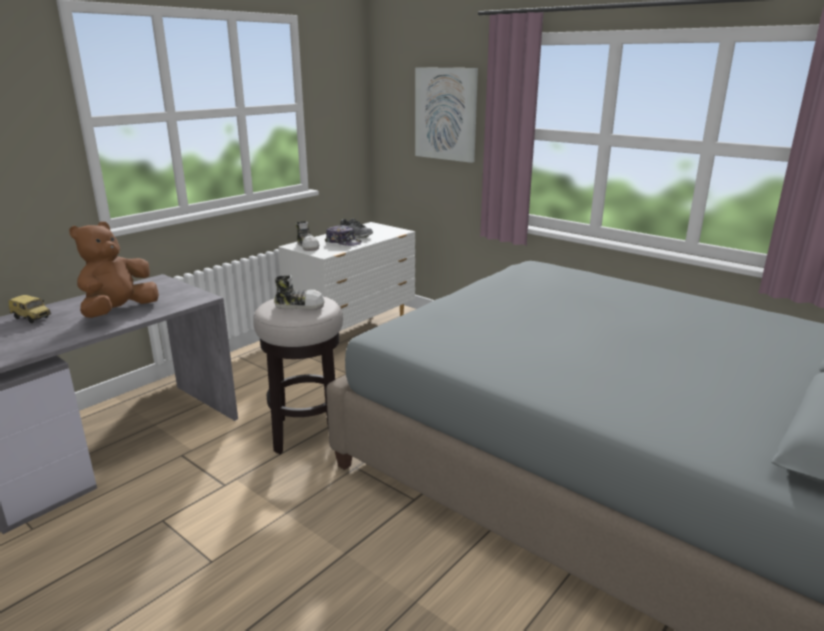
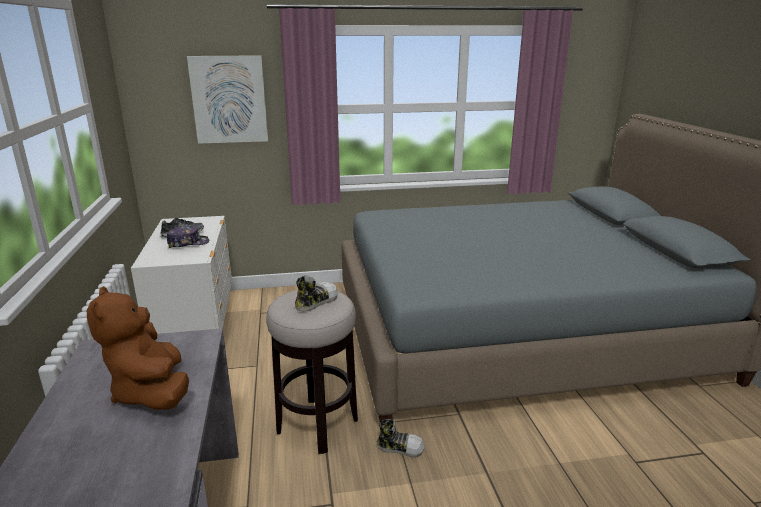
camera: 50 degrees left, 0 degrees up
(33, 318) = (53, 459): toy car -> none
(308, 246) = (163, 257): shoe -> shoe (400, 447)

